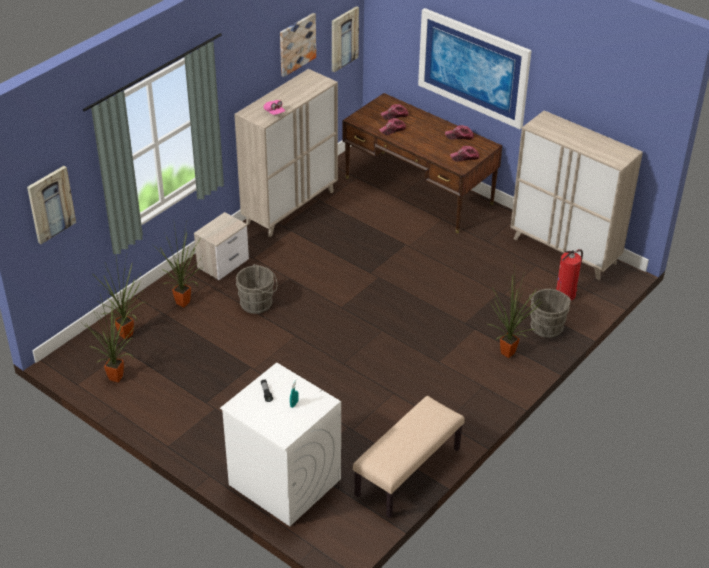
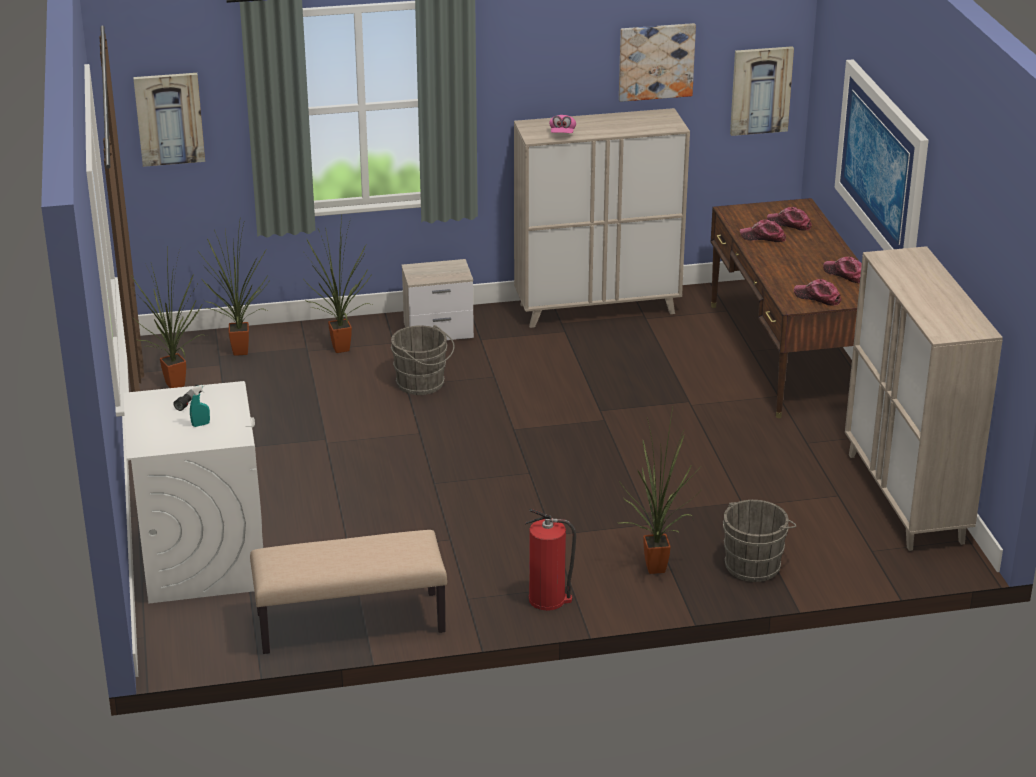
camera: 40 degrees right, 10 degrees down
(566, 294) = (834, 544): fire extinguisher -> fire extinguisher (548, 599)

